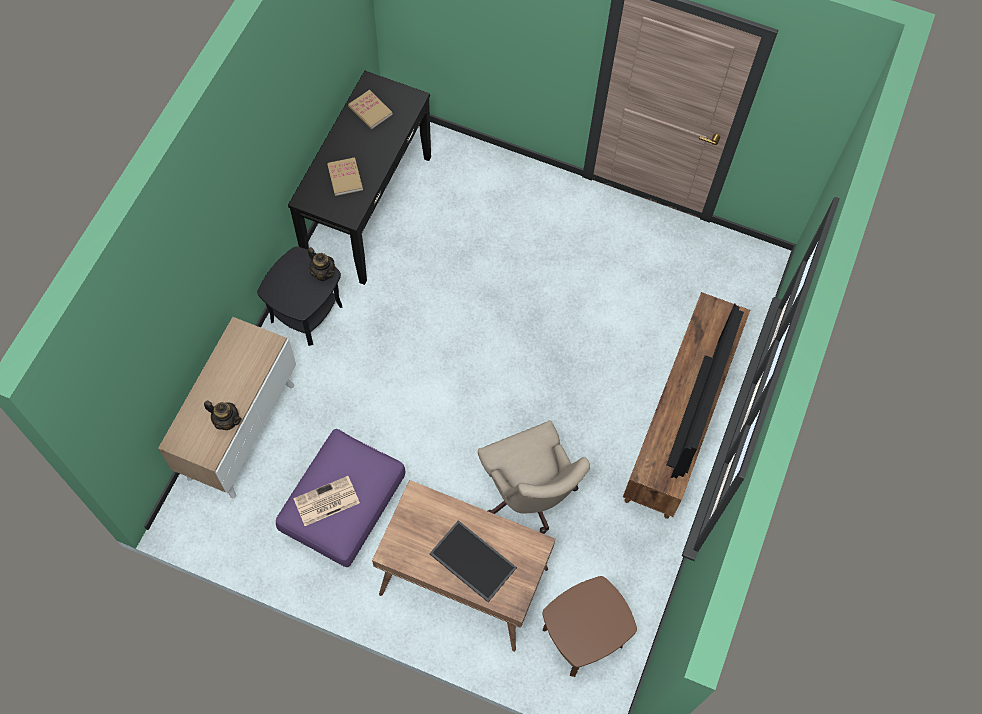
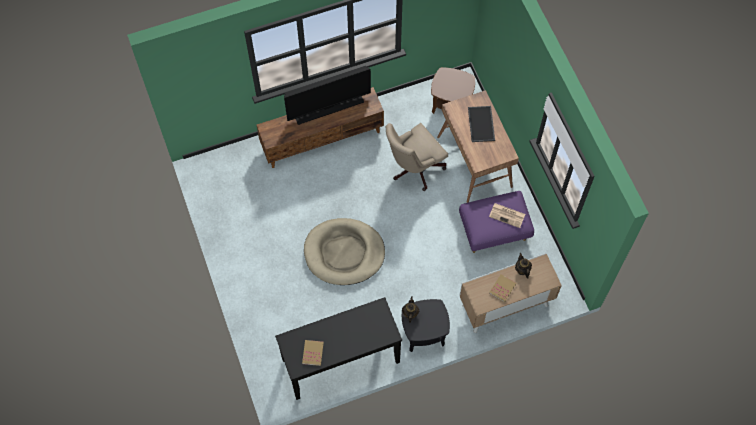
camera: 130 degrees left, 0 degrees up
(345, 177) = (362, 328): book -> book (502, 288)
(492, 316) = (344, 253): none -> beige dog bed
(529, 495) = (413, 168): beige office chair -> beige office chair turned 150 degrees counterclockwise

